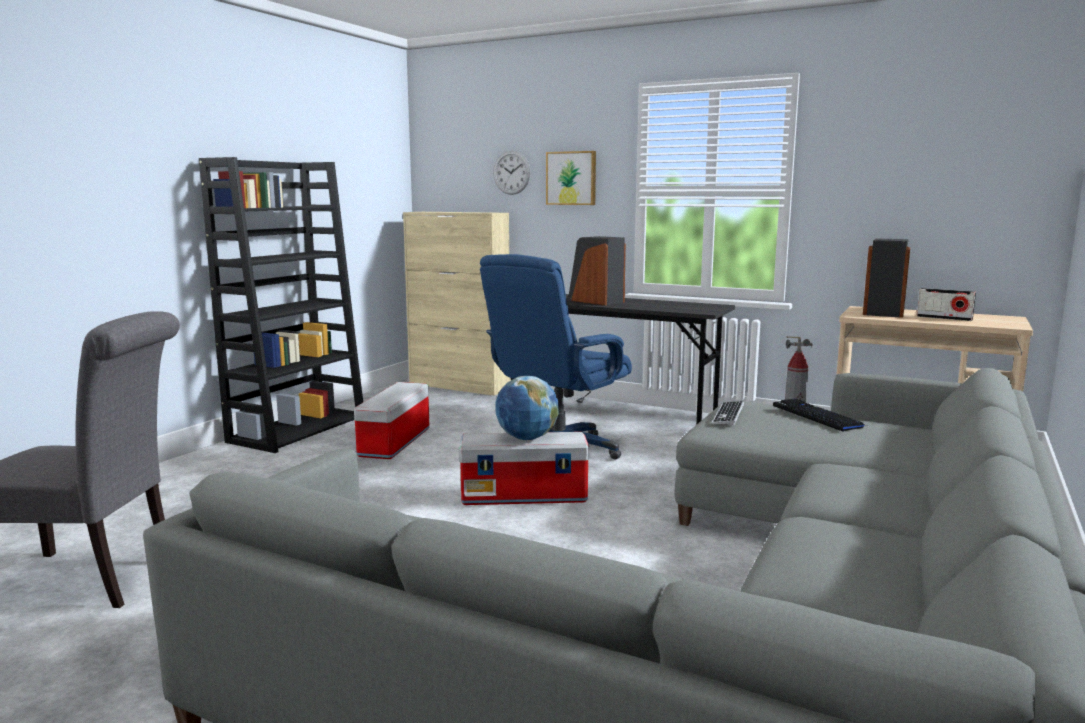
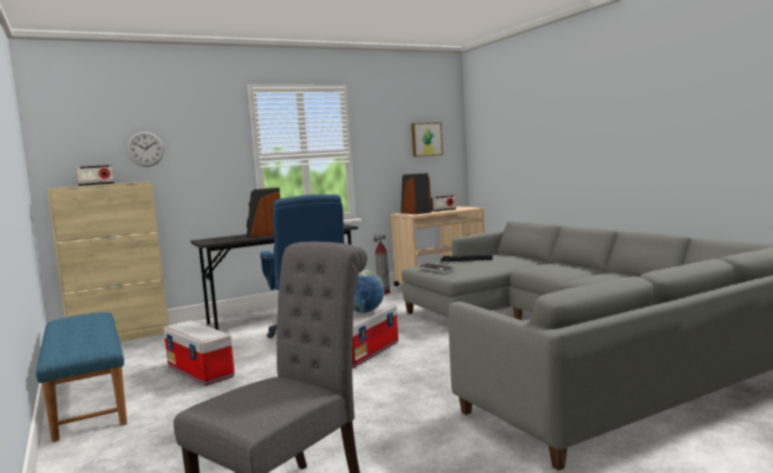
camera: 55 degrees left, 5 degrees down
(298, 429) = (87, 400): black bookcase -> blue bench
(450, 212) = (96, 184): none -> radio
(571, 178) = (202, 151): picture -> picture (426, 139)

